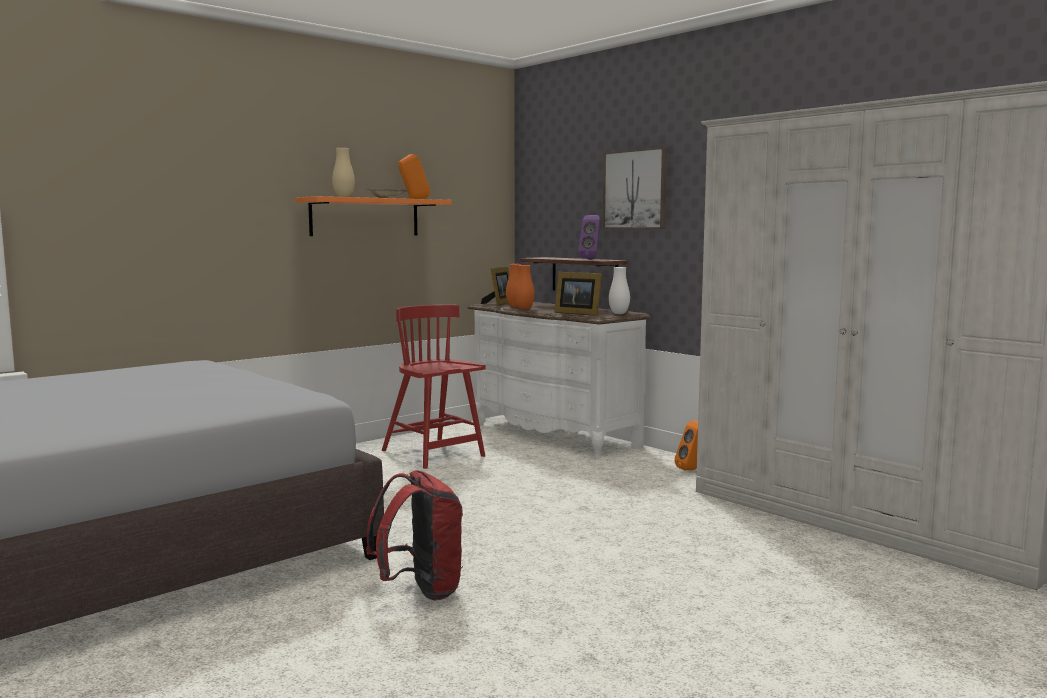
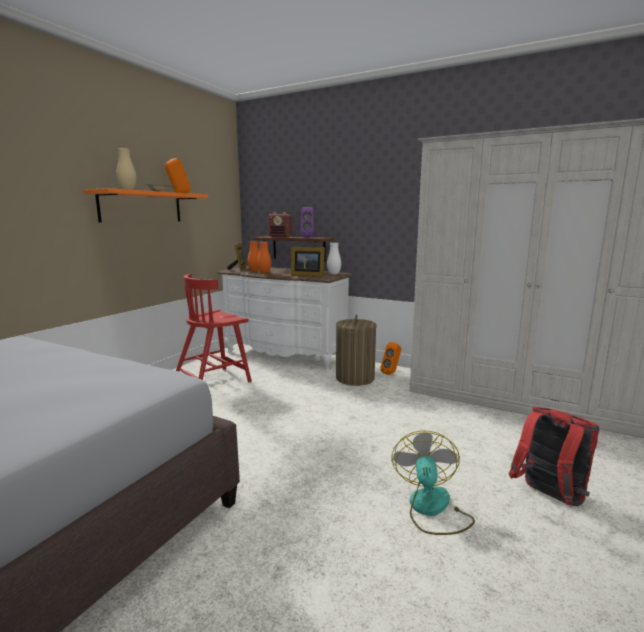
camera: 20 degrees left, 5 degrees up
(420, 590) = (296, 538): red backpack -> red backpack (548, 497)
(434, 453) = (213, 382): red chair -> red chair turned 75 degrees counterclockwise
(556, 258) = (280, 237): none -> radio
(594, 596) = (431, 509): none -> fan
(630, 469) = (355, 378): none -> laundry basket
(635, 189) = (338, 189): picture -> none

